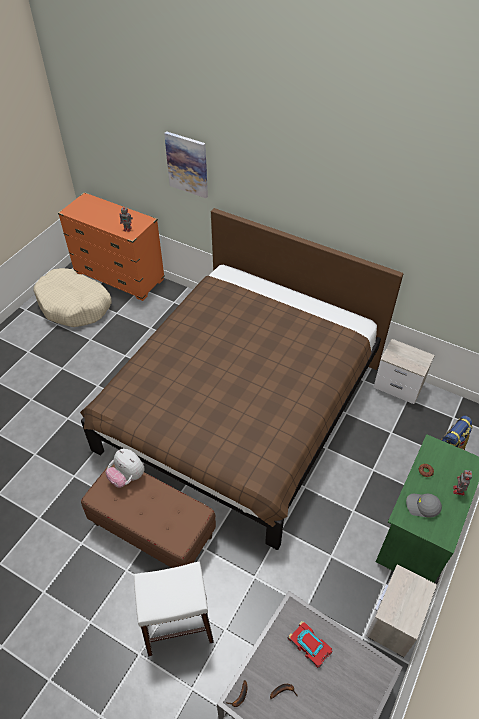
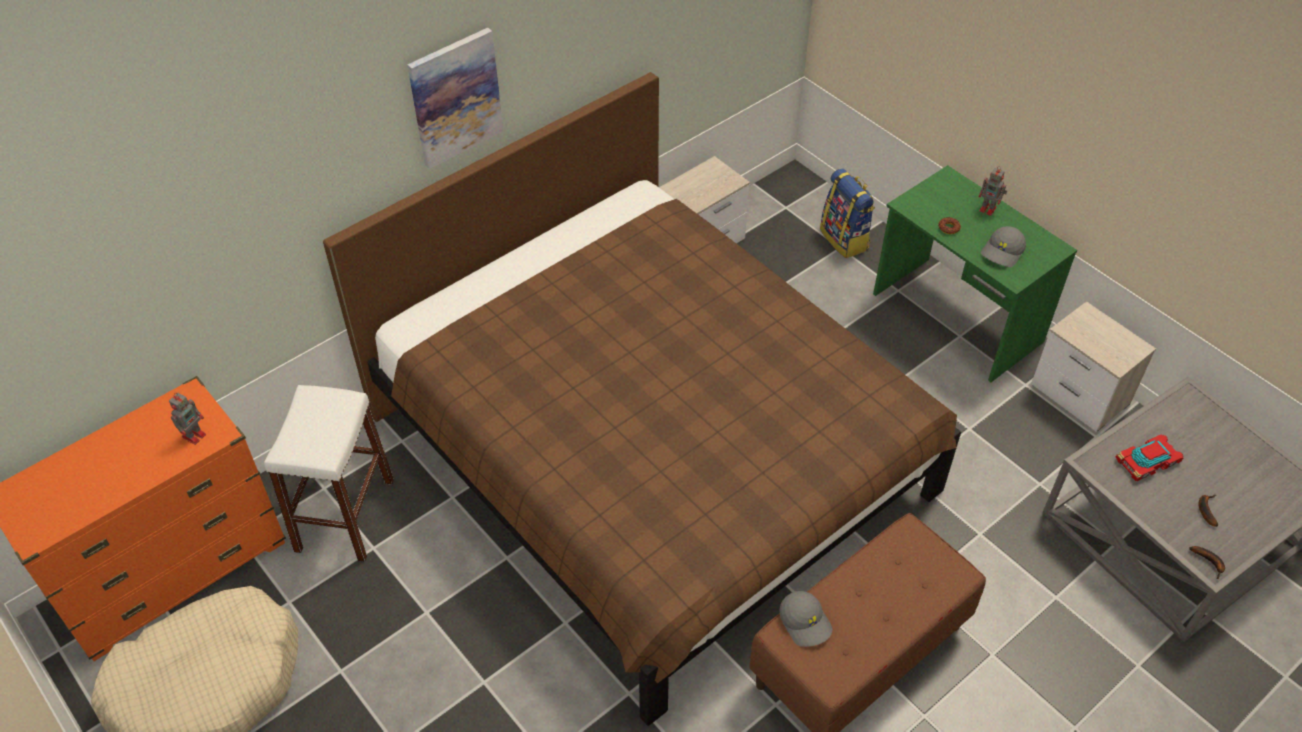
camera: 70 degrees left, 0 degrees up
(127, 477) = (806, 622): plush toy -> grey cap
(177, 625) = (1036, 660): white stool -> white stool (345, 515)
(187, 164) = (239, 204): picture -> picture (455, 98)

